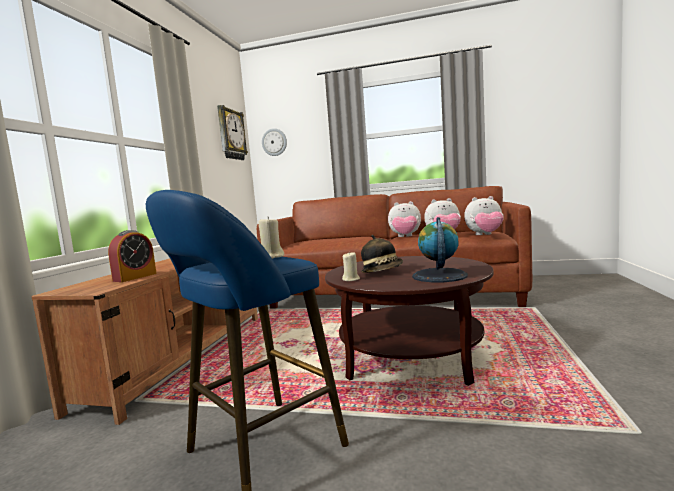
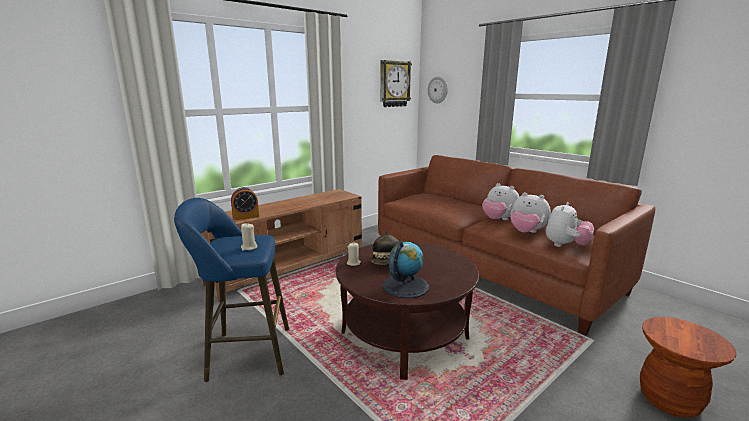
camera: 35 degrees right, 10 degrees up
(485, 235) = (565, 245): plush toy -> plush toy turned 90 degrees counterclockwise
(624, 318) = (669, 400): none -> brown stool

